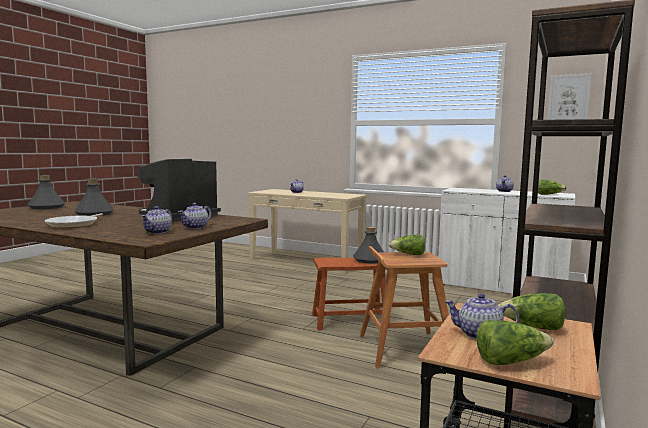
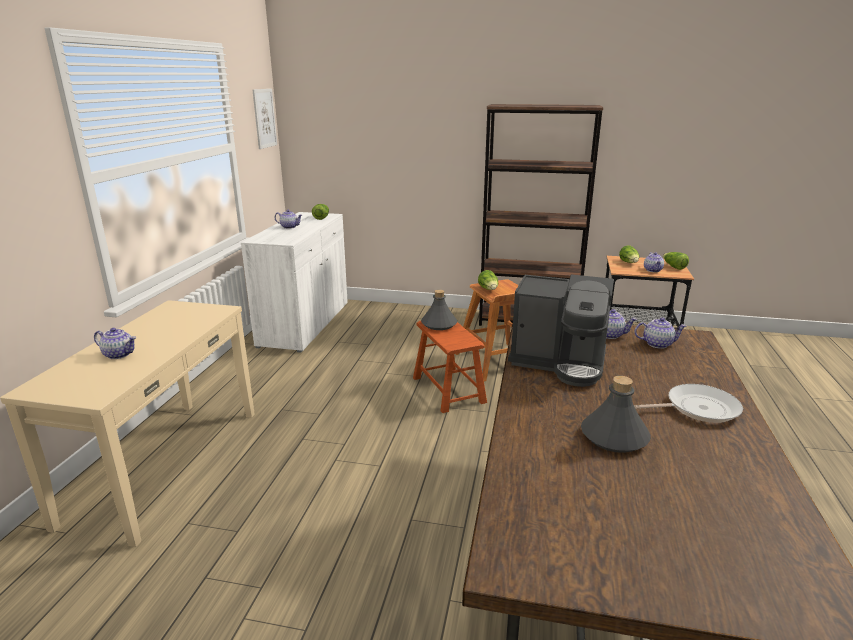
camera: 105 degrees left, 15 degrees up
(46, 207) = (615, 552): grey bottle -> none

